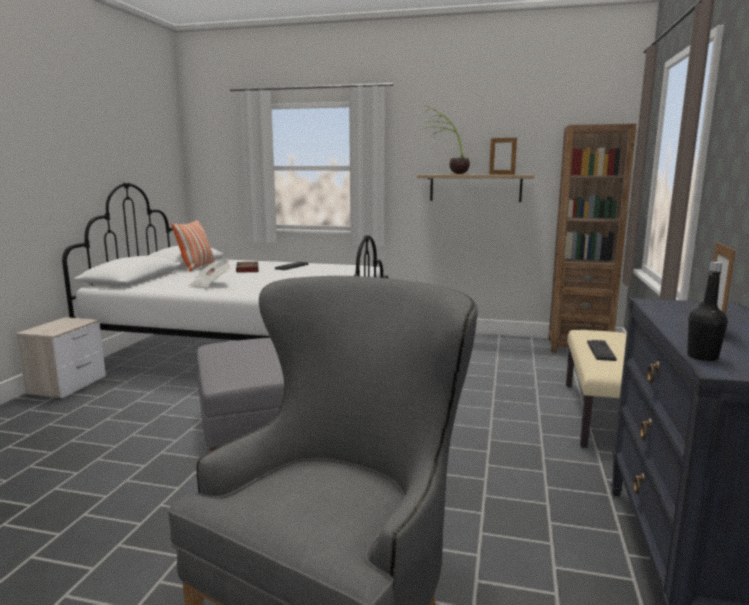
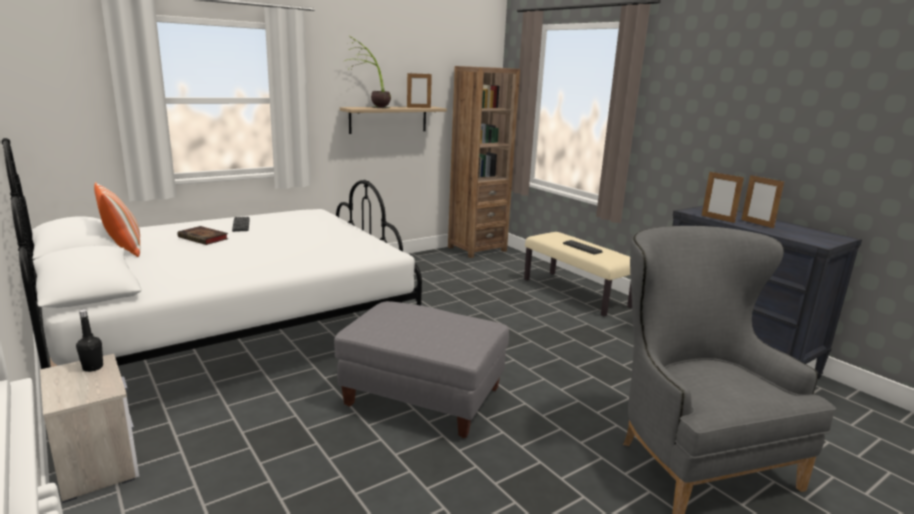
camera: 50 degrees left, 5 degrees up
(210, 285) = (235, 267): newspaper -> none
(659, 314) = (717, 219): none -> picture frame
(702, 357) = (799, 239): black bottle -> black bottle (93, 367)

